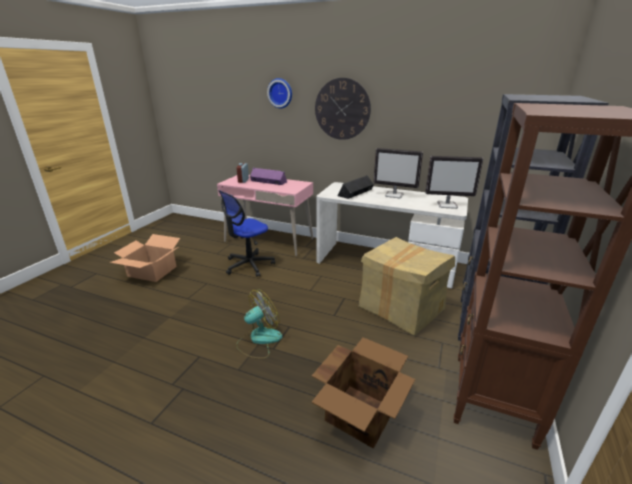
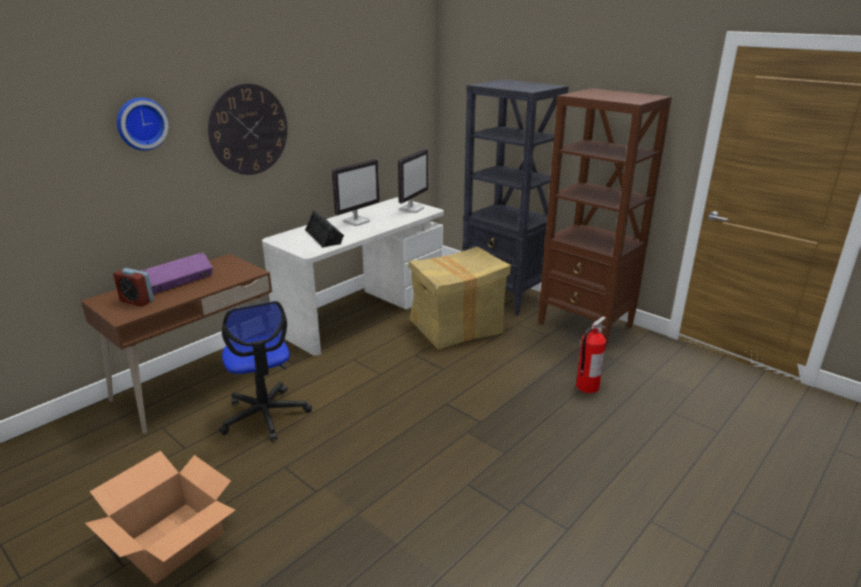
camera: 70 degrees left, 0 degrees up
(259, 340) = (459, 430): fan -> none
(269, 240) = (199, 383): pink desk -> brown desk
(361, 413) = (586, 387): cardboard box -> fire extinguisher

